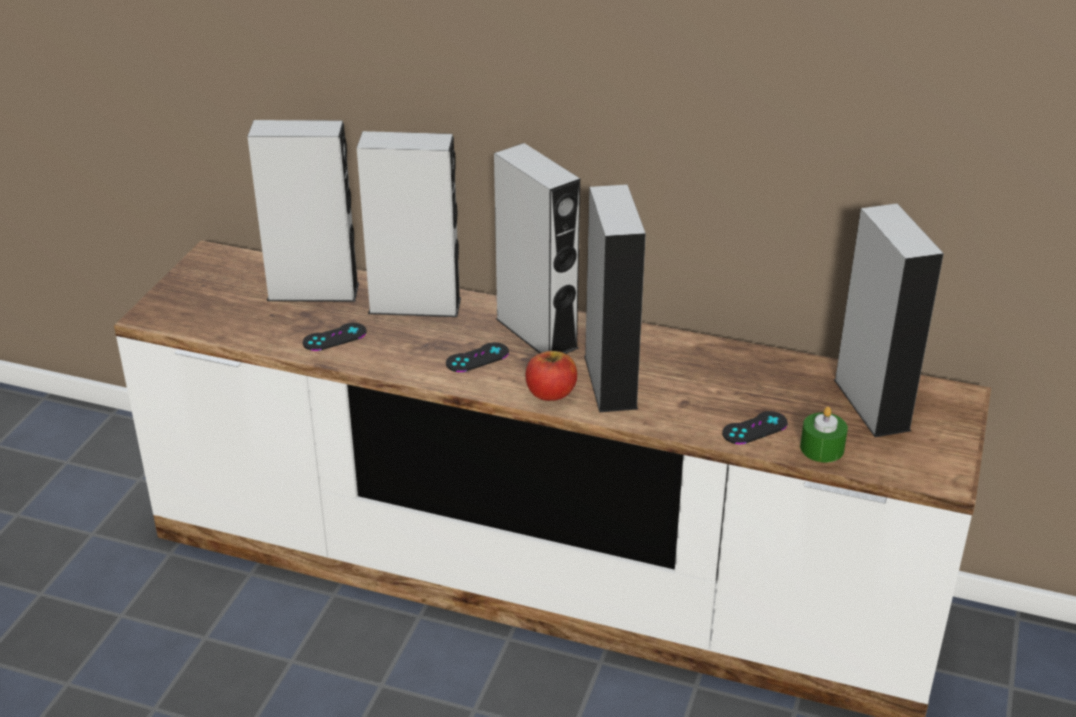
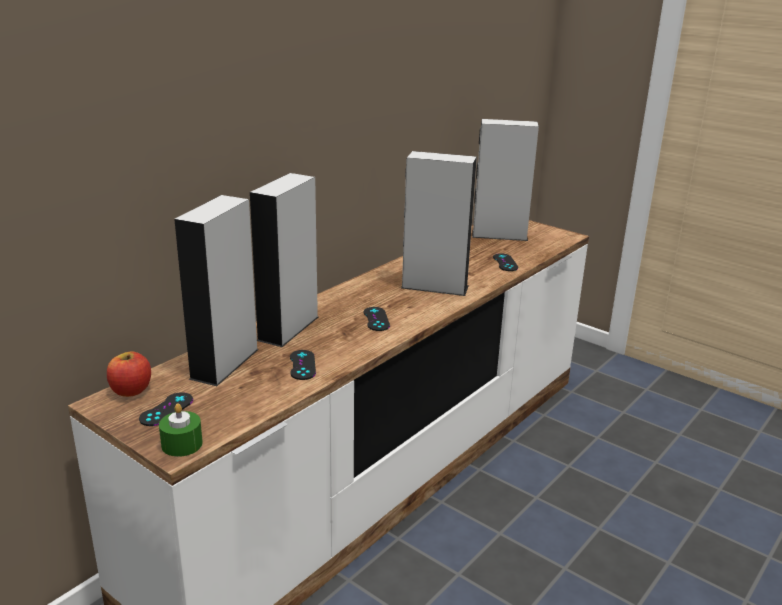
camera: 70 degrees left, 10 degrees down
(212, 289) = (166, 409): none -> black game controller
(536, 333) = (363, 296): grey speaker -> none
(551, 393) = (435, 305): apple -> apple (131, 390)
(822, 448) = (531, 253): green candle -> green candle (182, 444)

